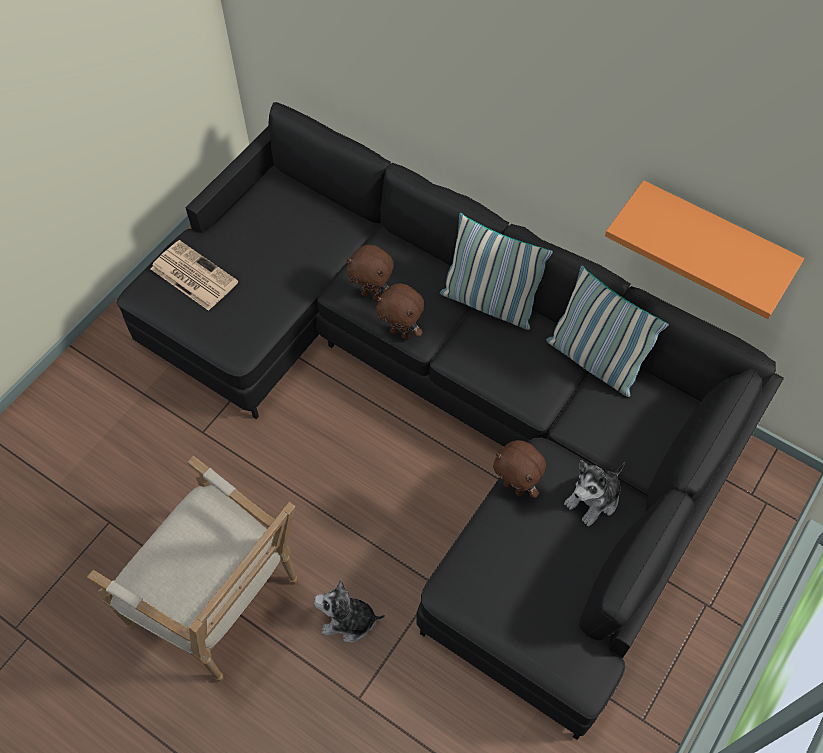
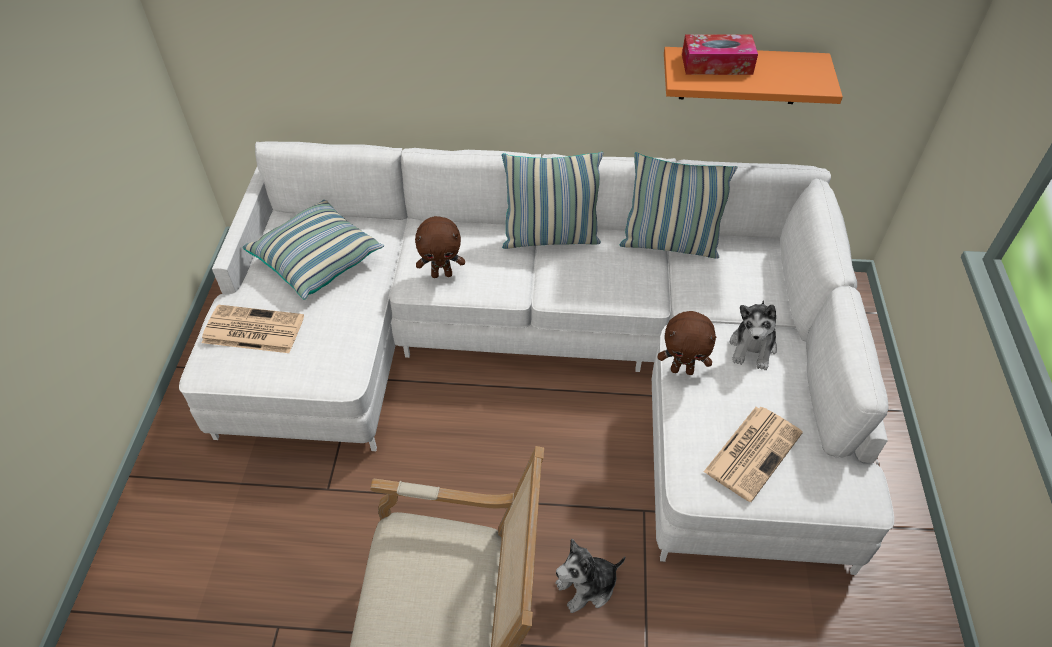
camera: 30 degrees left, 10 degrees down
(279, 233) = (317, 260): none -> pillow
(401, 333) = (490, 293): brown plush toy -> none
(449, 406) = (548, 357): black sofa -> white sofa
(519, 591) = (753, 451): none -> newspaper
(676, 223) = (717, 64): none -> tissue box

